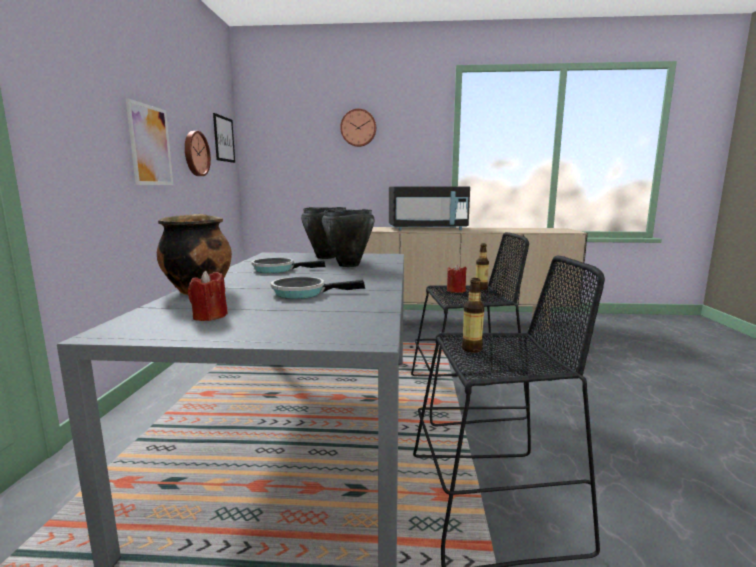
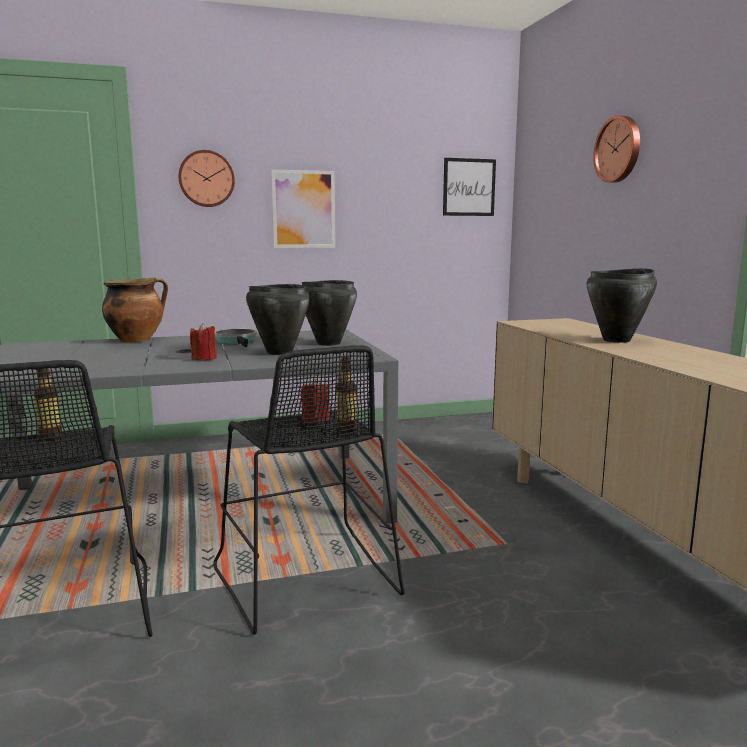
camera: 70 degrees right, 0 degrees up
(195, 153) = (391, 211): wall clock -> wall clock (206, 179)
(209, 316) = (50, 351): red candle -> red candle (204, 358)
(303, 293) = (126, 356): frying pan -> none
(427, 229) = (617, 340): black microwave -> black cooking pot

